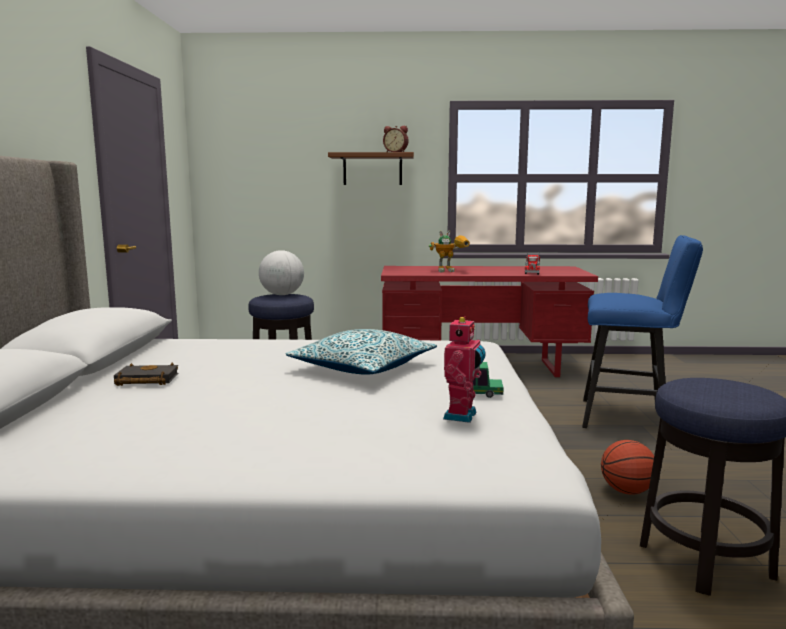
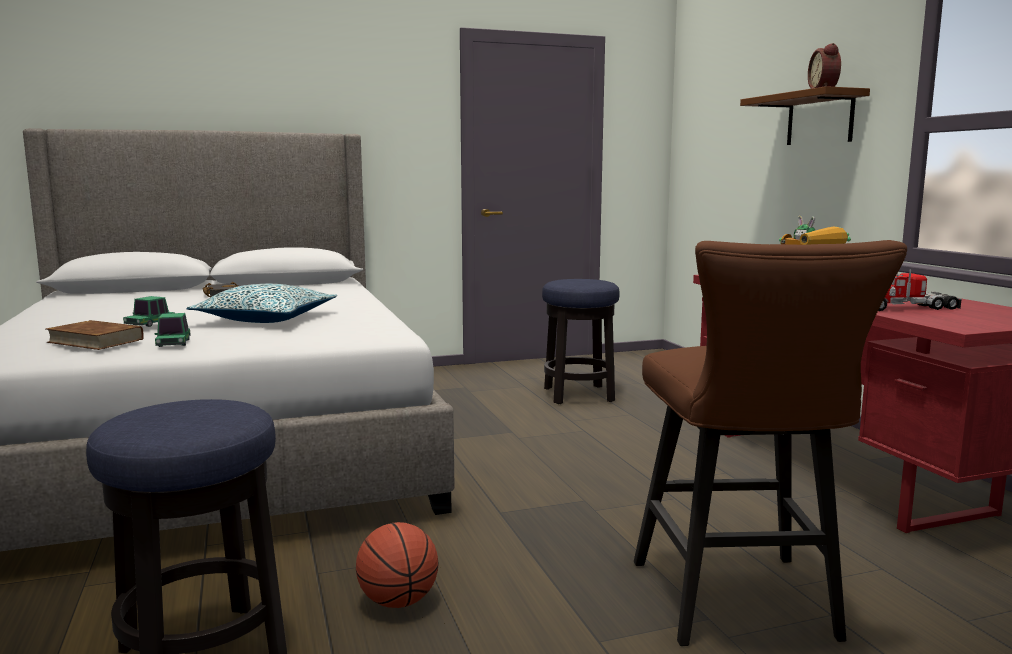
camera: 70 degrees right, 0 degrees up
(282, 295) = (591, 280): globe -> none
(376, 398) = (150, 324): none -> toy car
(462, 416) = (96, 341): toy robot -> brown book
(630, 418) = (739, 607): blue stool -> brown stool

